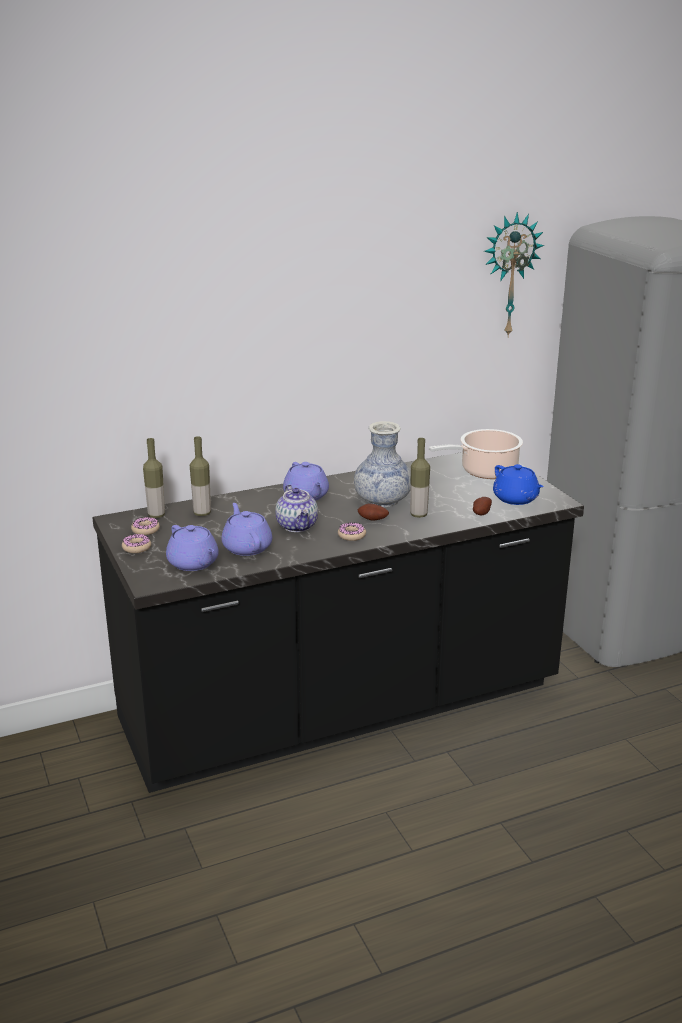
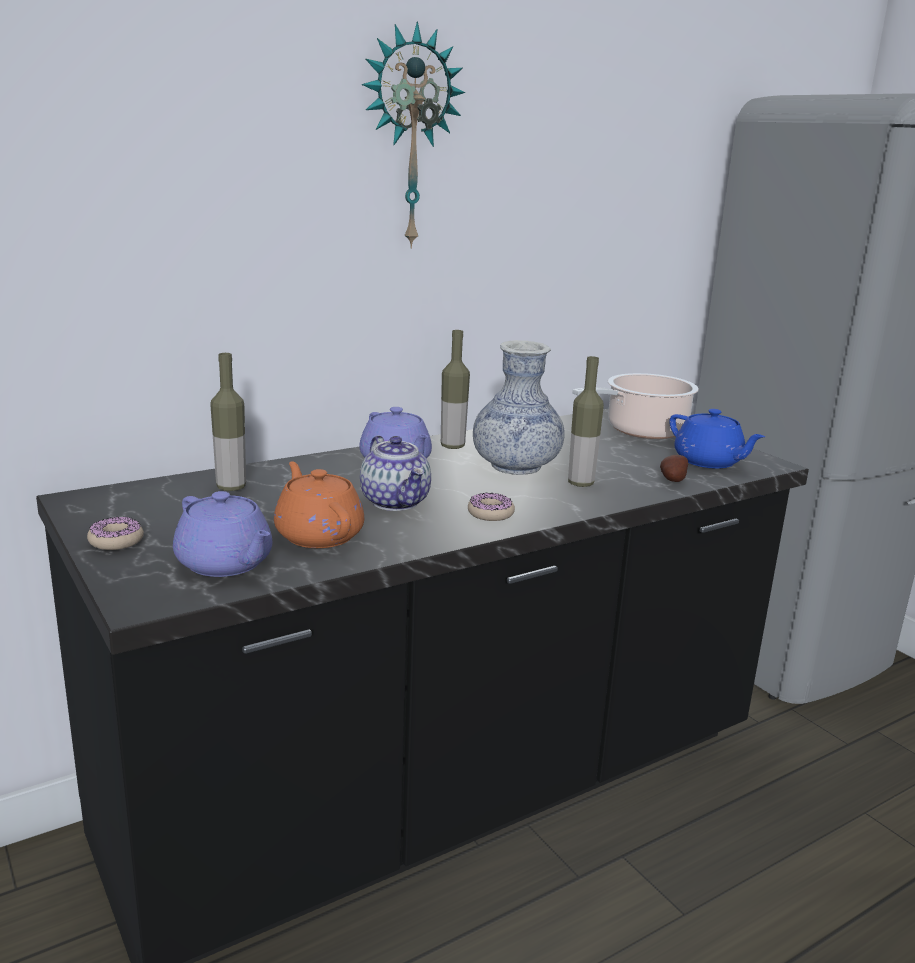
camera: 10 degrees left, 5 degrees down
(145, 530) = (133, 513): donut -> none
(156, 515) = (152, 491): bottle -> bottle (452, 446)
(247, 547) = (318, 535): purple teapot -> orange teapot
(372, 520) = (513, 492): potato -> none
(509, 275) = (663, 157): wall clock -> wall clock (409, 139)

